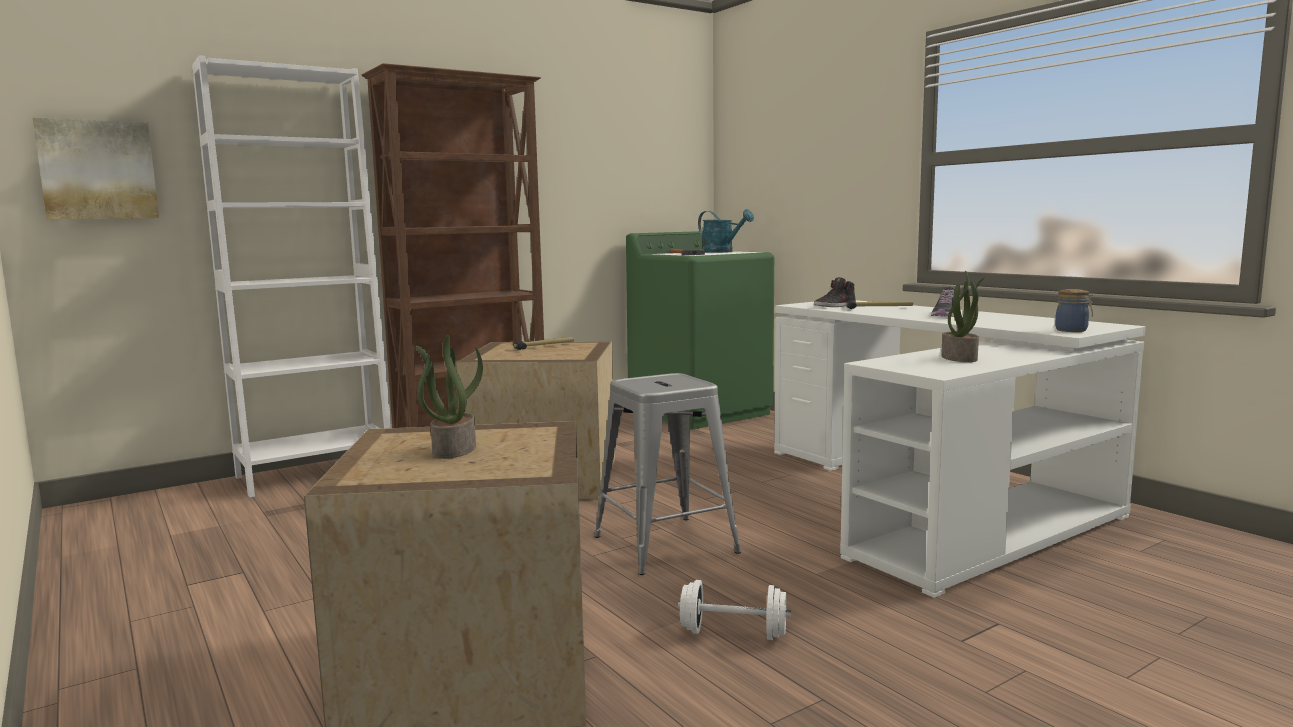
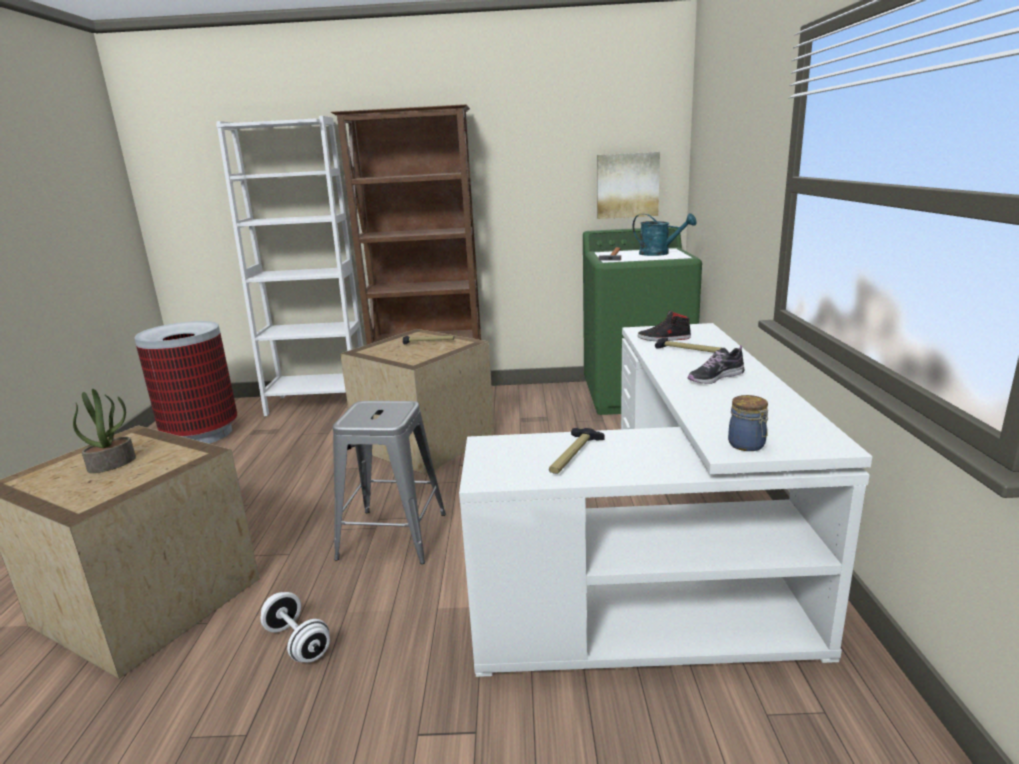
camera: 35 degrees right, 10 degrees up
(98, 170) = (188, 200): picture -> picture (627, 185)
(176, 530) = (201, 434): none -> trash can
(722, 252) = (659, 253): turquoise watering can -> turquoise watering can turned 45 degrees counterclockwise
(960, 358) = (573, 456): potted plant -> hammer

